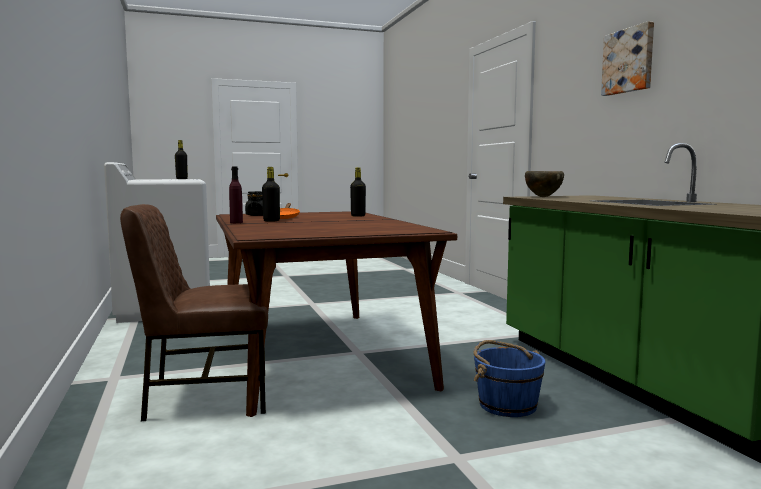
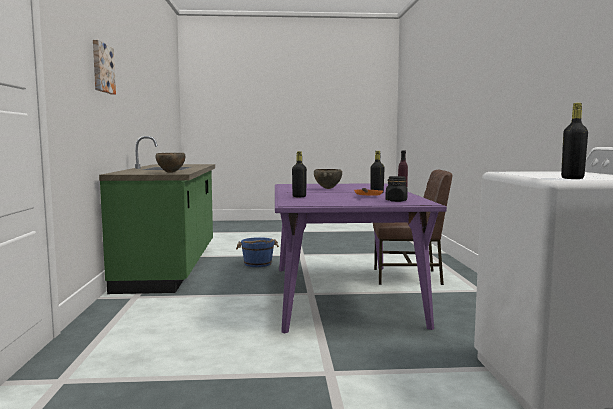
camera: 165 degrees left, 0 degrees up
(315, 354) = (343, 294): brown dining table -> purple dining table
(341, 225) = (328, 188): none -> brown bowl

